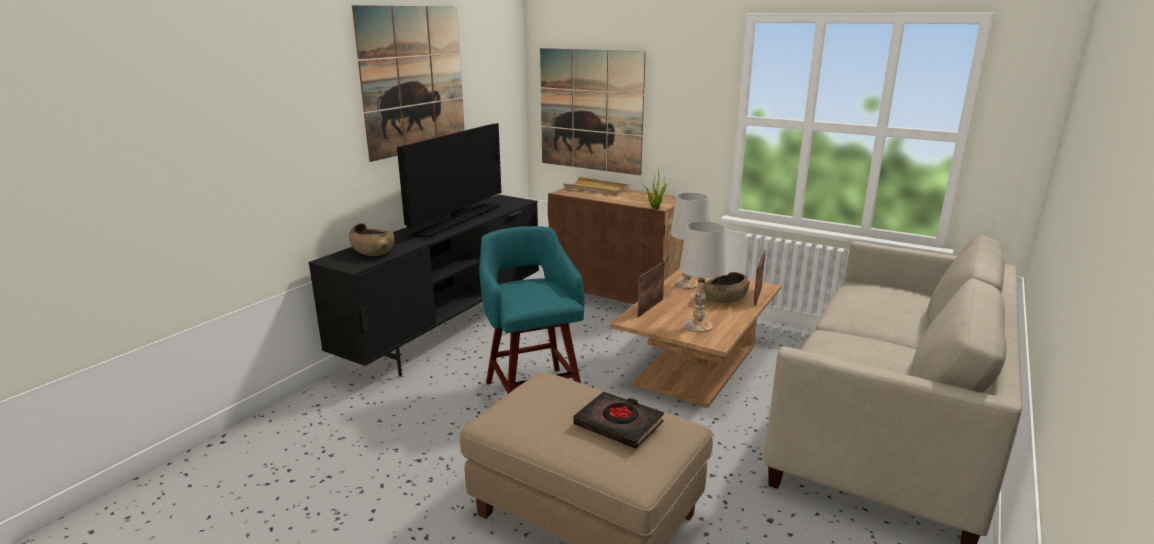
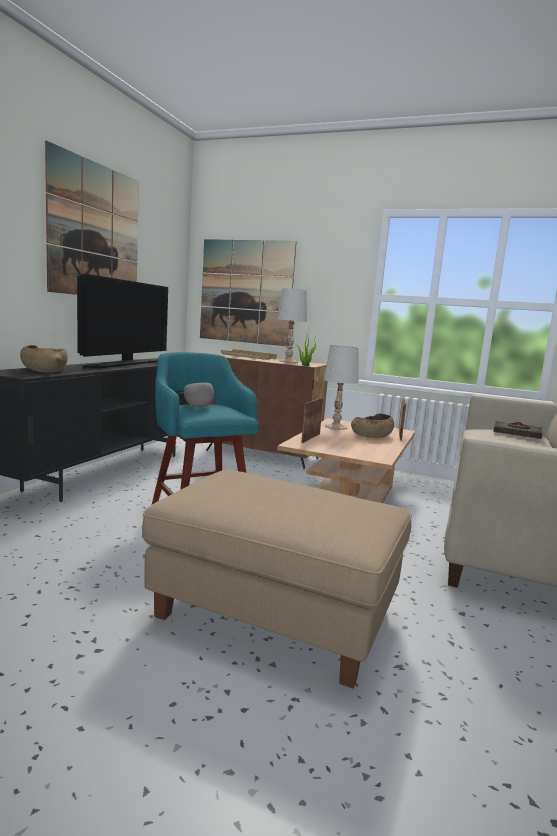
camera: 10 degrees left, 10 degrees down
(522, 292) = (198, 407): none -> grey bowl
(619, 424) = (321, 500): black book -> black book (517, 433)
(697, 326) = (358, 449): white table lamp -> white table lamp (288, 361)

